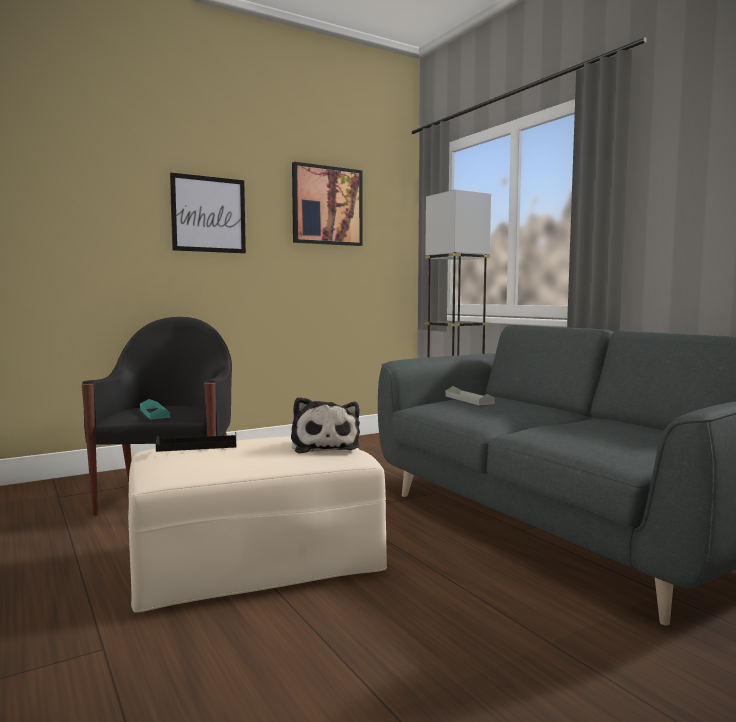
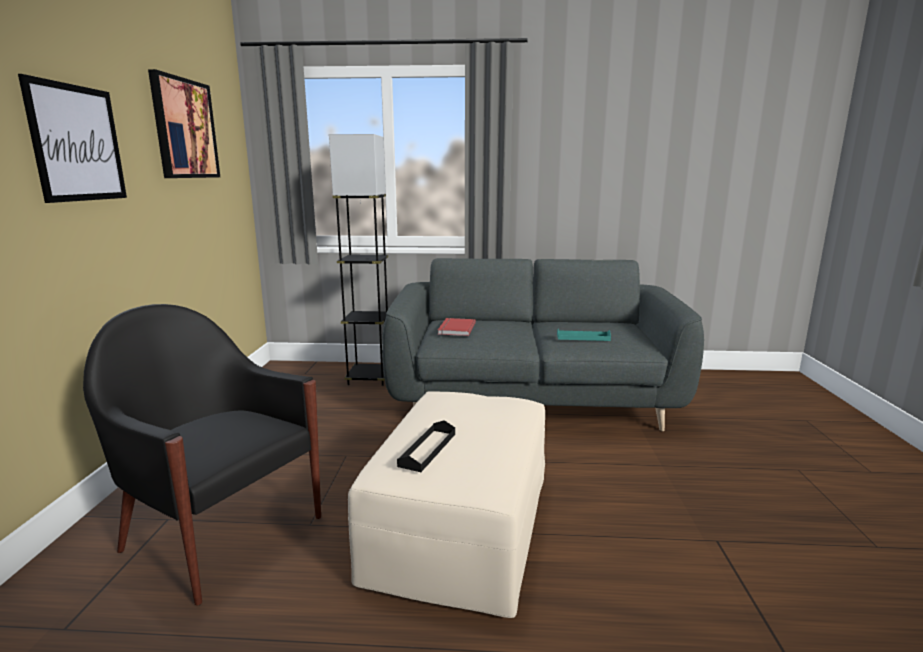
camera: 55 degrees left, 10 degrees up
(154, 413) = (219, 443): turquoise tray -> turquoise tray (583, 337)
(324, 446) = (489, 404): plush toy -> none
(469, 400) = (455, 329): grey tray -> red book

